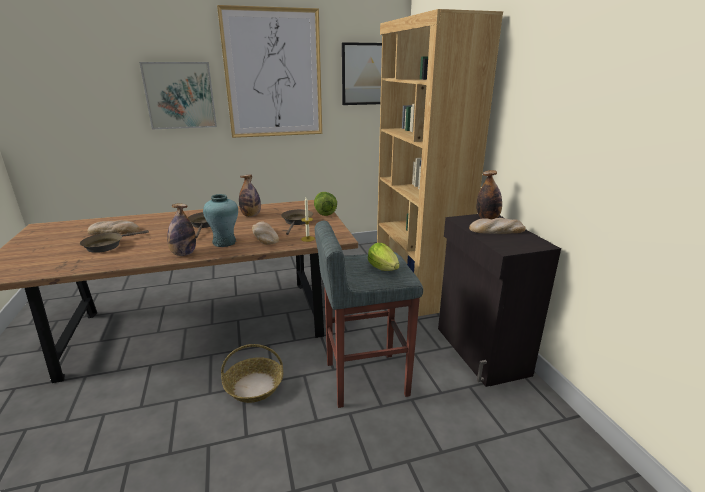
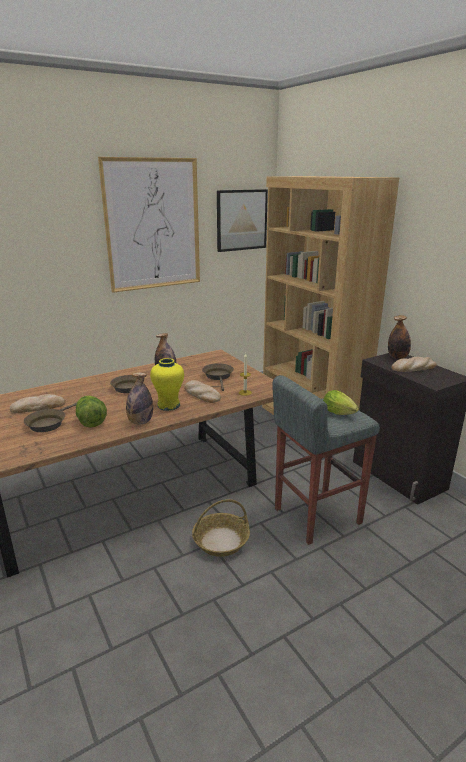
camera: 15 degrees left, 0 degrees up
(180, 95) = (59, 252): picture -> none
(224, 242) = (168, 405): turquoise vase -> yellow vase
(324, 212) = (235, 364): lettuce -> lettuce (90, 421)

